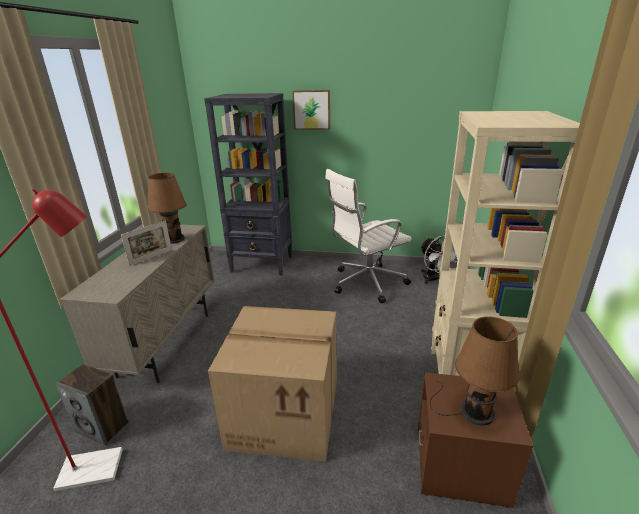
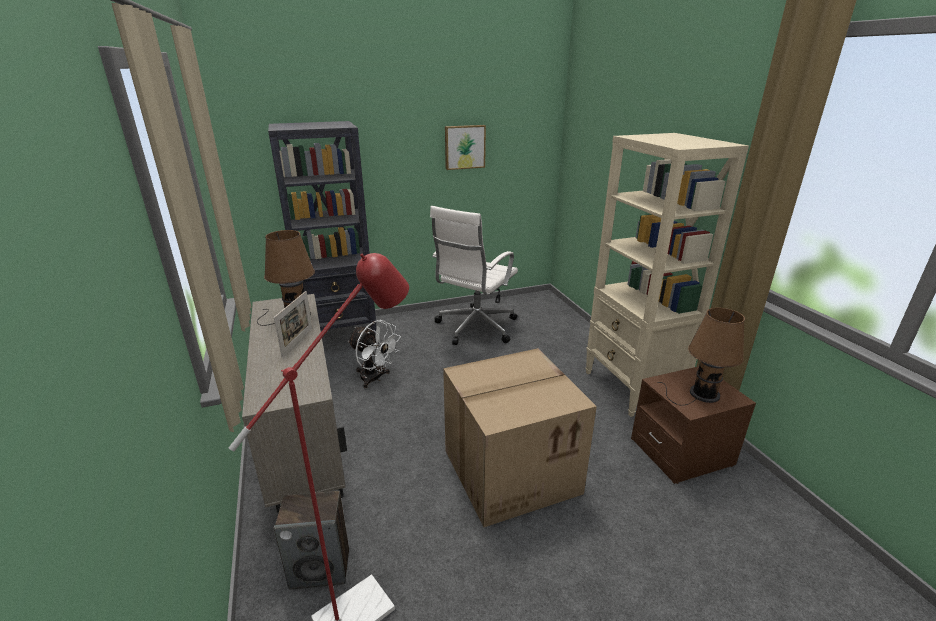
camera: 30 degrees left, 0 degrees up
(312, 109) = (383, 139): picture -> picture (464, 147)
(434, 279) = (533, 309): white fan -> white fan (375, 379)

